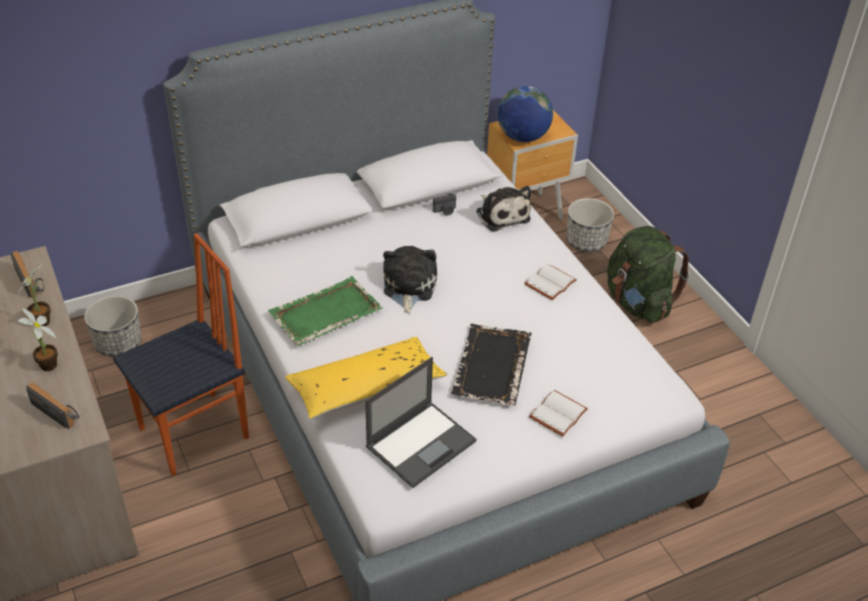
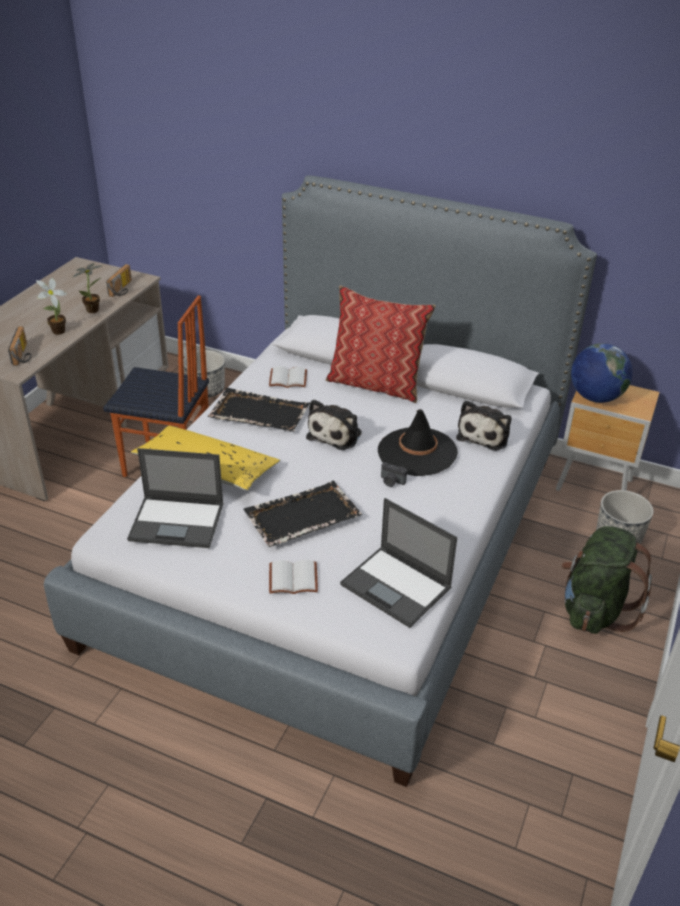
camera: 50 degrees right, 5 degrees down
(324, 313) = (258, 413): green tray -> black tray
(368, 226) = (376, 384): none -> pillow
(408, 287) = (336, 434): plush toy -> plush toy turned 150 degrees clockwise
(445, 211) = (446, 407): camera -> camera (391, 482)
(482, 260) = (417, 452): none -> black hat
(550, 284) = (440, 500): white book -> white book (287, 379)
(620, 364) = (397, 587): none -> laptop

